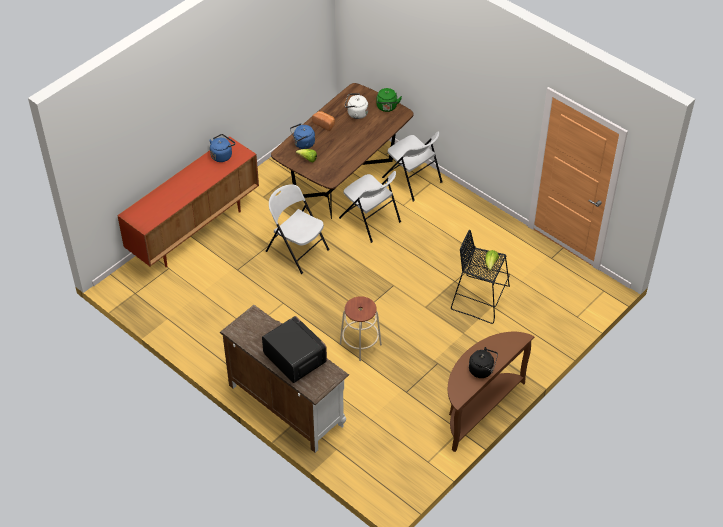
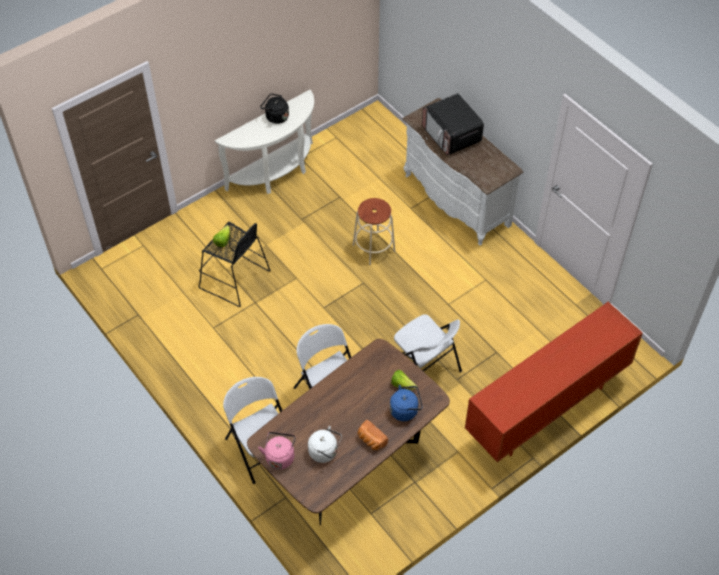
camera: 170 degrees left, 5 degrees up
(222, 155) = (513, 402): blue kettle -> none
(387, 107) = (280, 456): green kettle -> pink kettle
(478, 408) = (276, 173): brown console table -> white console table

